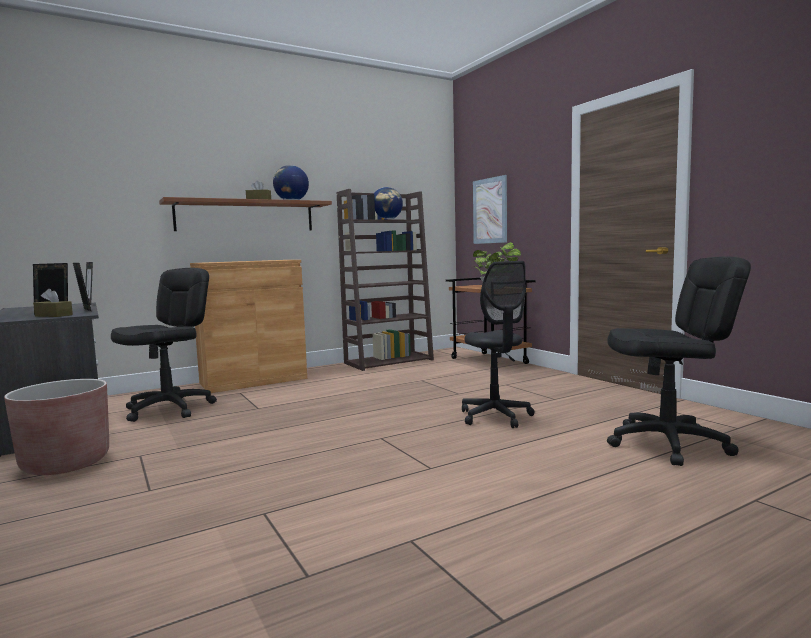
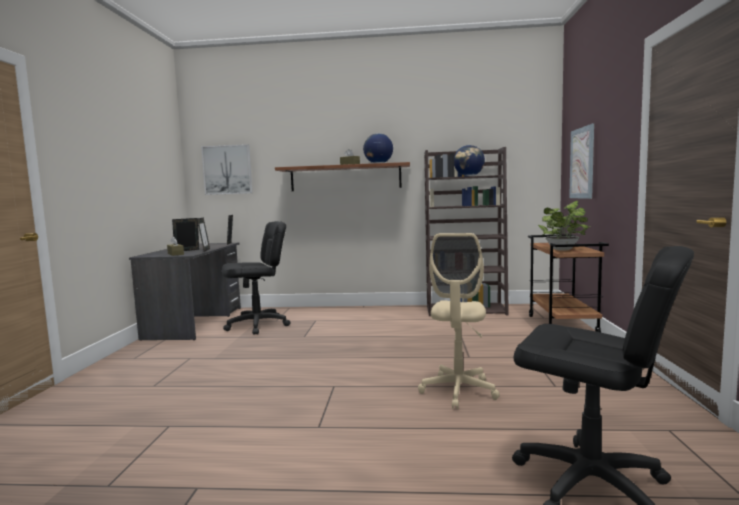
camera: 35 degrees right, 0 degrees up
(66, 463) = (154, 353): brown planter -> none
(70, 197) = (227, 170): none -> picture
(253, 381) = (340, 311): brown cabinet -> none
(495, 417) = (458, 391): black office chair -> beige office chair

